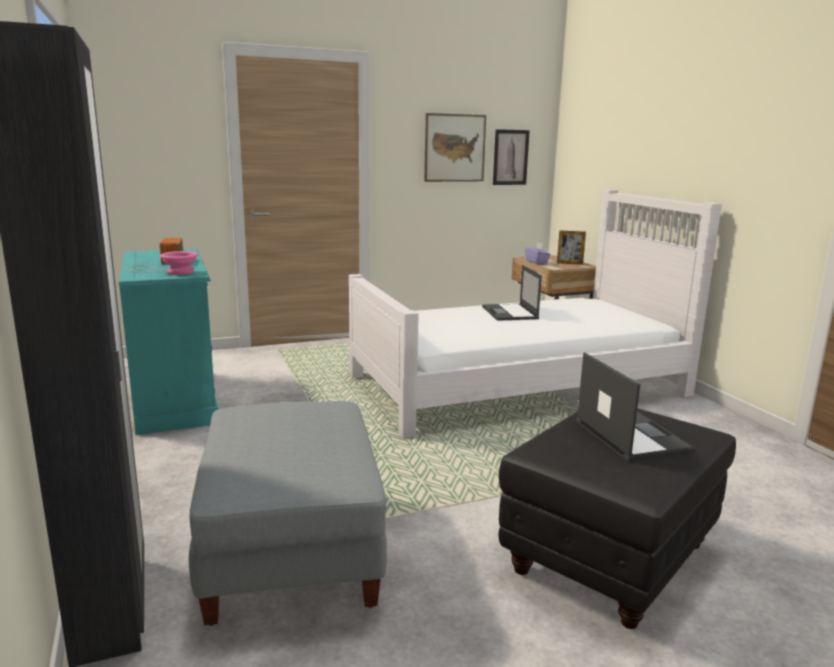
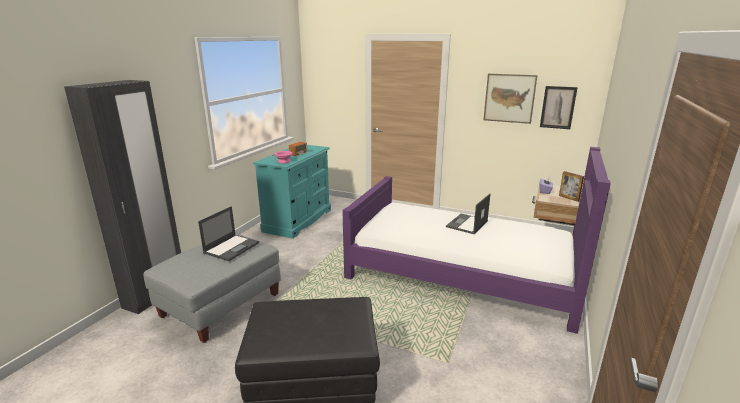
camera: 45 degrees right, 5 degrees up
(518, 385) = (462, 274): white bed -> purple bed
(630, 435) = (319, 322): laptop -> laptop (232, 247)

